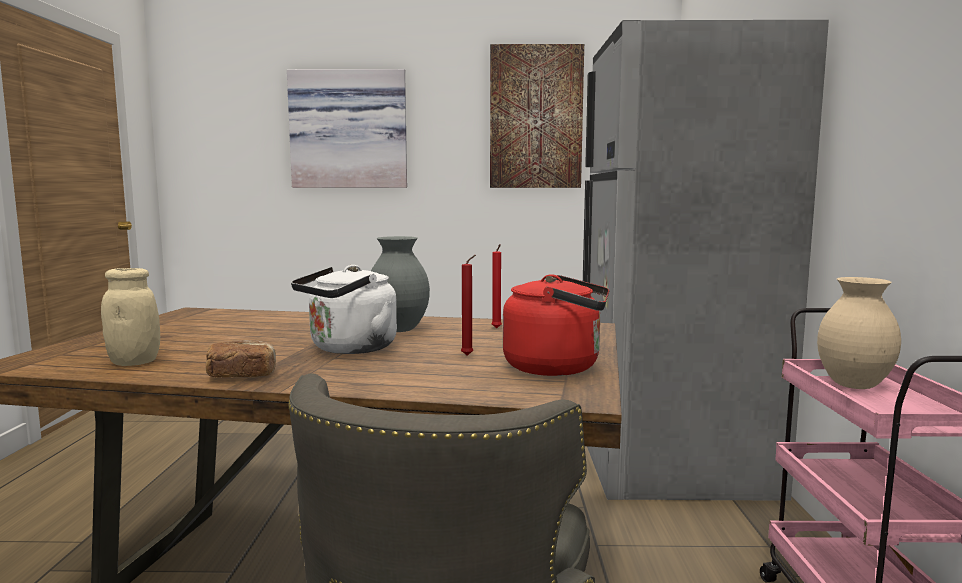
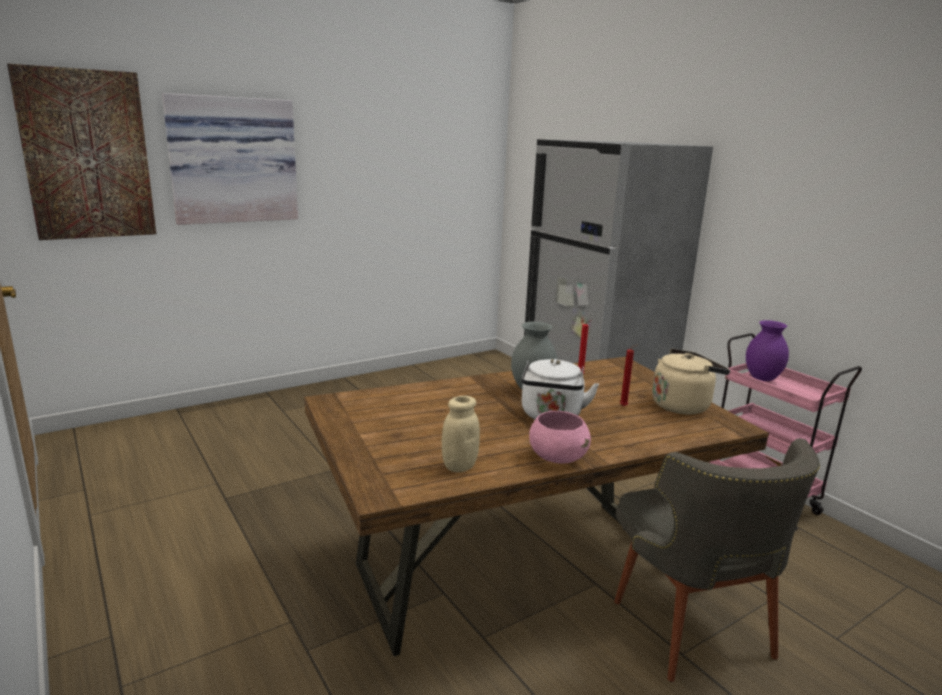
camera: 35 degrees left, 10 degrees up
(242, 376) = (557, 458): bread -> pink bowl
(536, 117) = (406, 150): picture -> picture (87, 155)
(558, 367) = (683, 405): red kettle -> beige kettle
(852, 385) = (761, 378): beige vase -> purple vase

